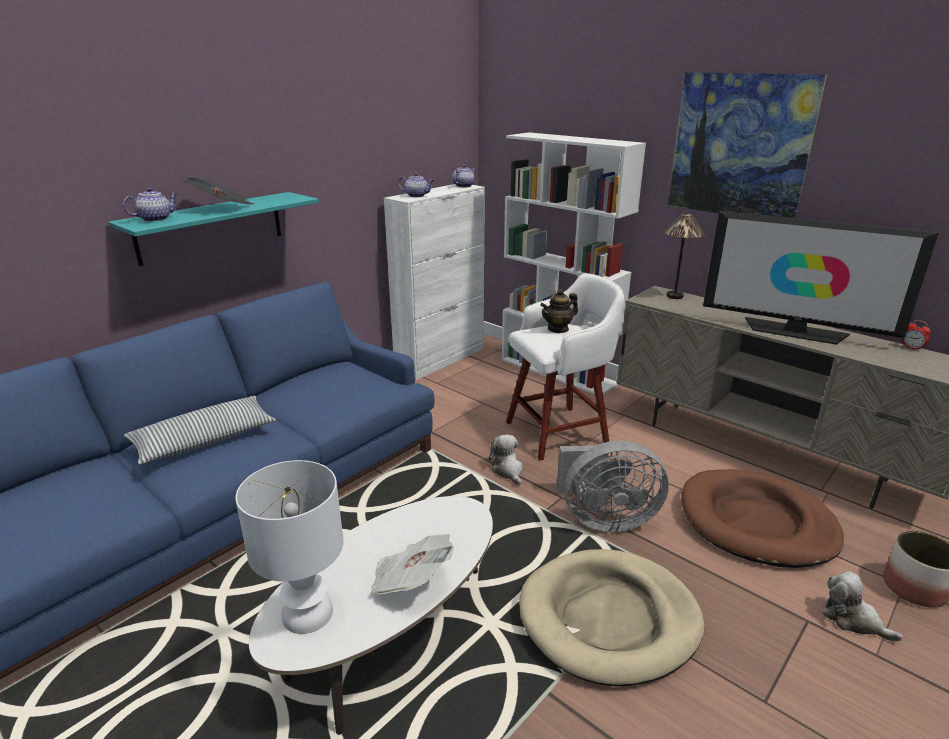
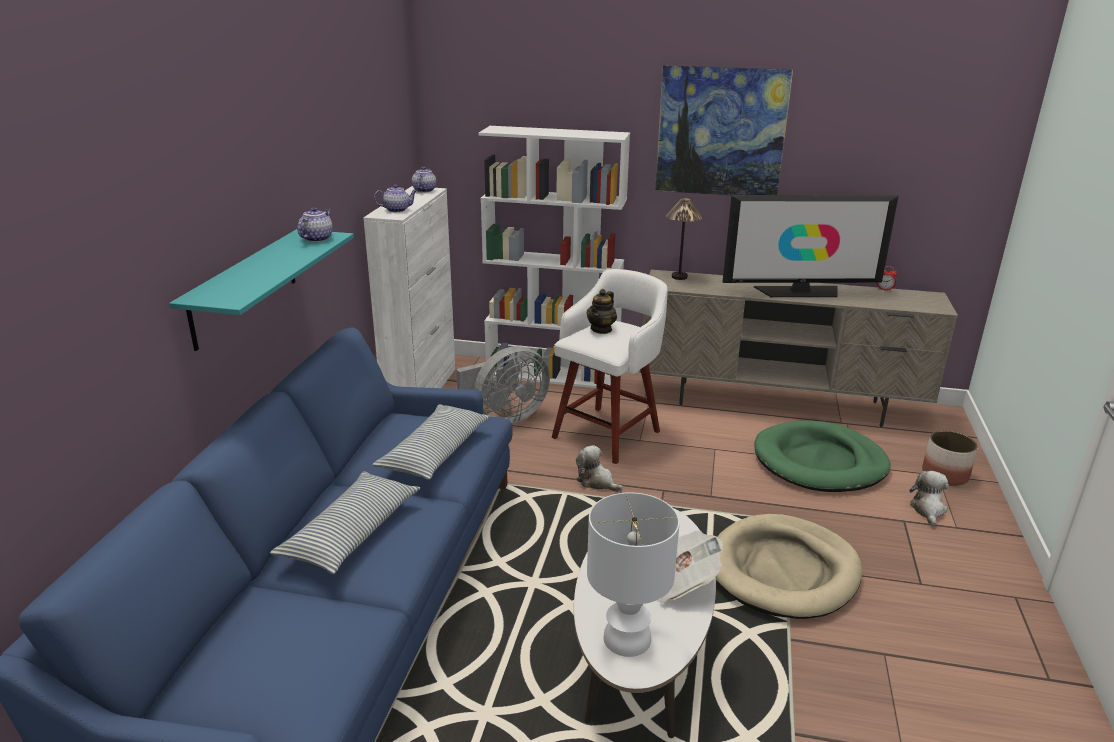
camera: 30 degrees left, 0 degrees up
(156, 219) = (225, 289): teapot -> teapot (317, 238)
(223, 209) = (277, 263): newspaper -> none
(335, 398) = (435, 452): none -> pillow
(604, 519) = (713, 497): grey fan -> grey fan (505, 417)
(756, 522) = (819, 462): brown dog bed -> green dog bed
(853, 620) = (928, 510): plush toy -> plush toy turned 90 degrees clockwise

